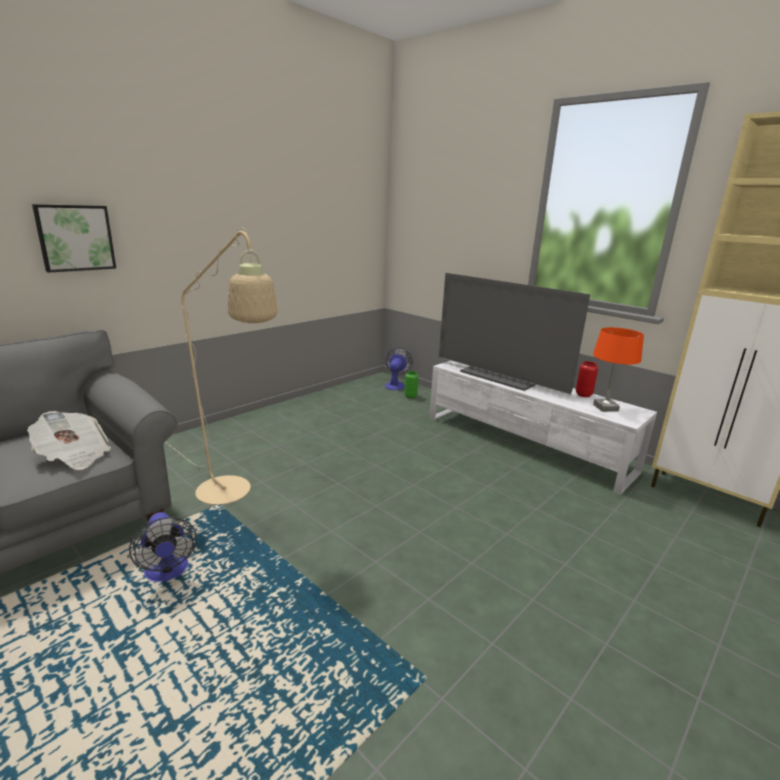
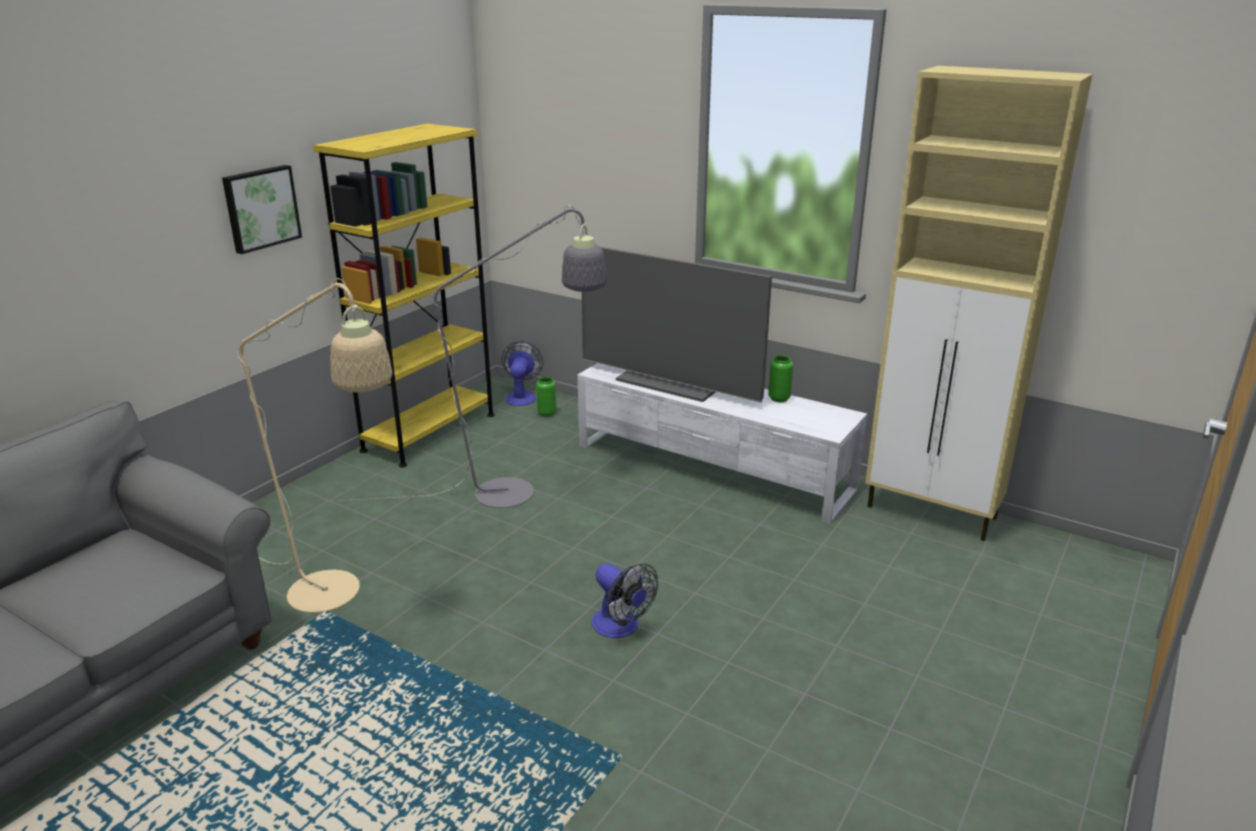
camera: 10 degrees left, 5 degrees up
(74, 456) = (148, 580): newspaper -> none
(75, 238) = (64, 277): picture -> picture (260, 208)
(168, 573) = (296, 703): fan -> fan (621, 627)
(330, 398) = (429, 432): none -> yellow bookcase
(382, 441) = (520, 491): none -> grey floor lamp
(583, 395) = (779, 399): red vase -> green vase
(605, 408) = (804, 416): orange table lamp -> none

